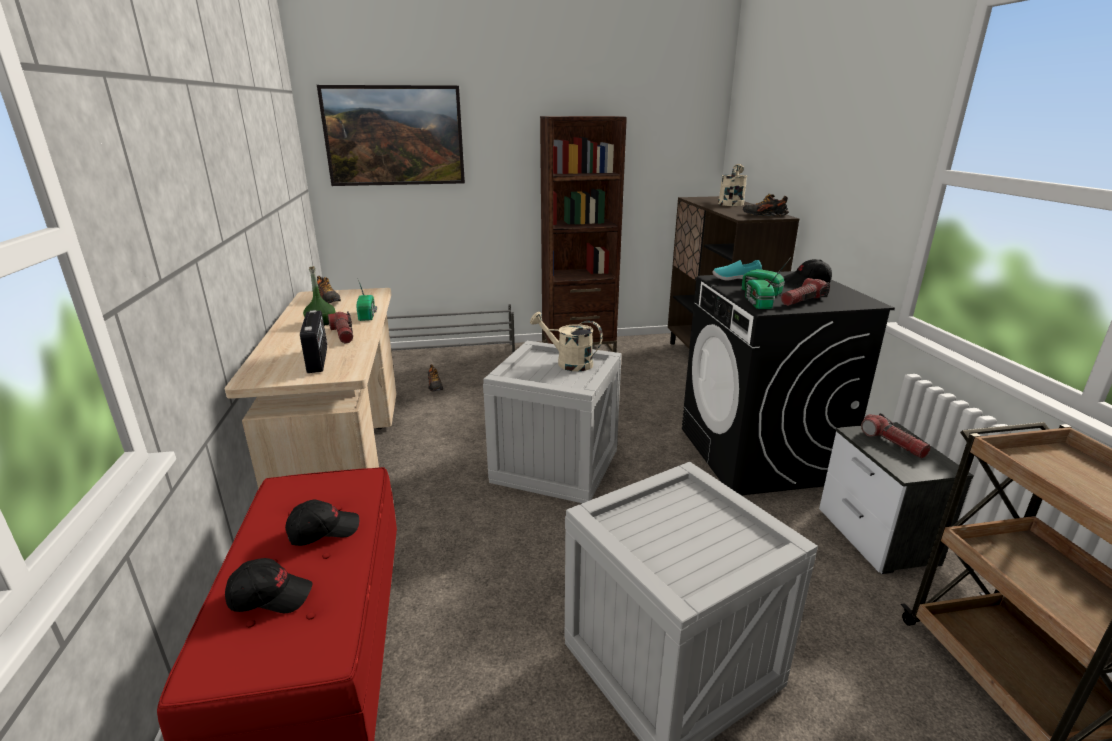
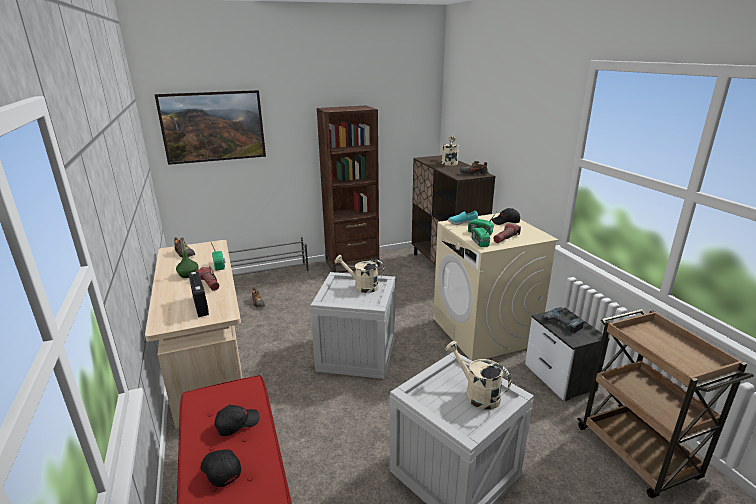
camera: 10 degrees left, 0 degrees up
(271, 596) = (220, 470): black cap -> black cap turned 120 degrees counterclockwise
(714, 532) = (477, 394): none -> beige watering can
(759, 455) = (484, 331): black washing machine -> beige washing machine
(892, 443) = (564, 322): flashlight -> power drill

